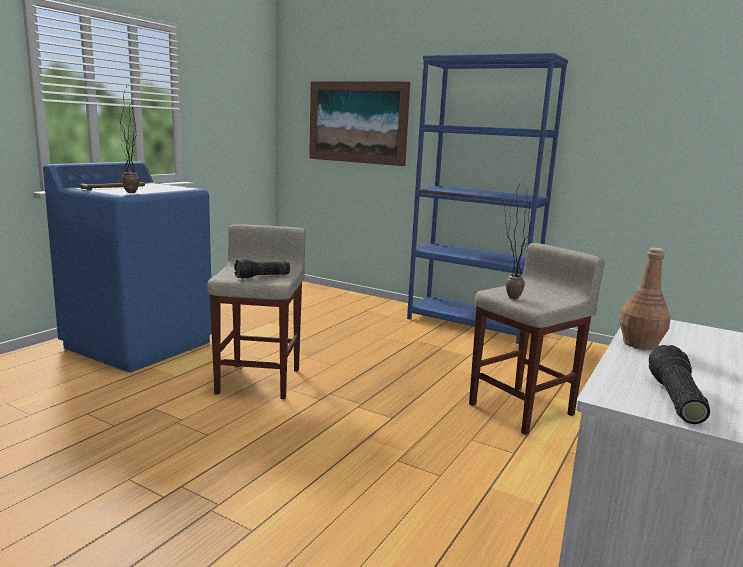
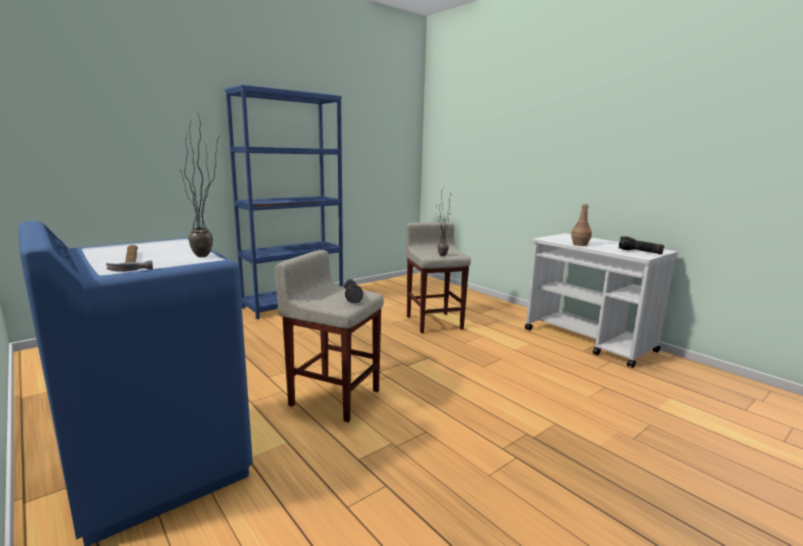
camera: 70 degrees left, 0 degrees up
(357, 122) = (126, 144): picture -> none

